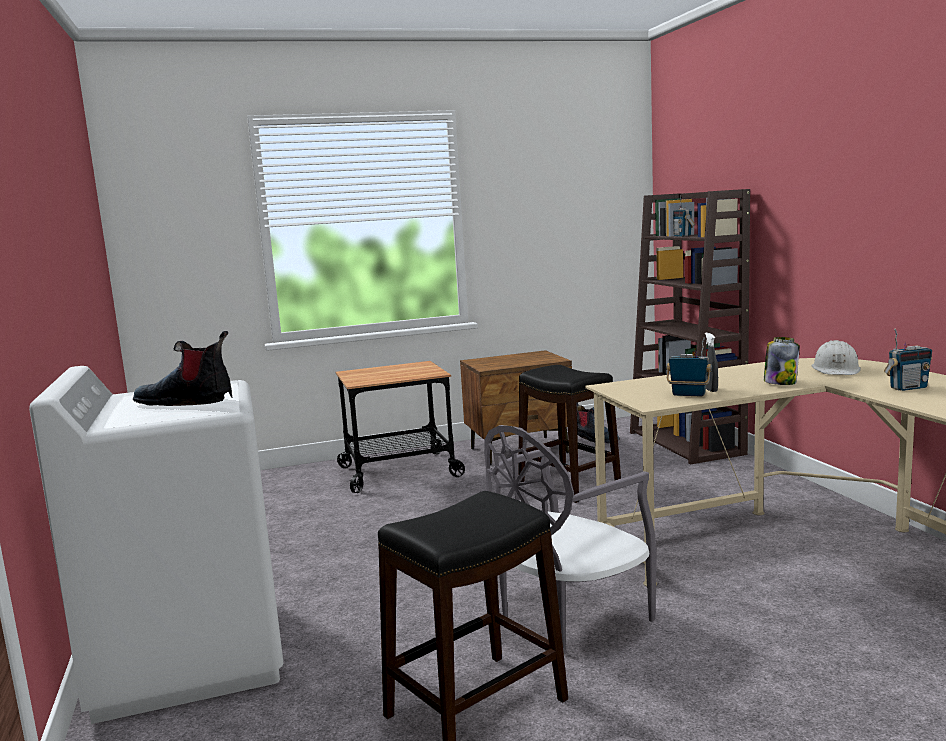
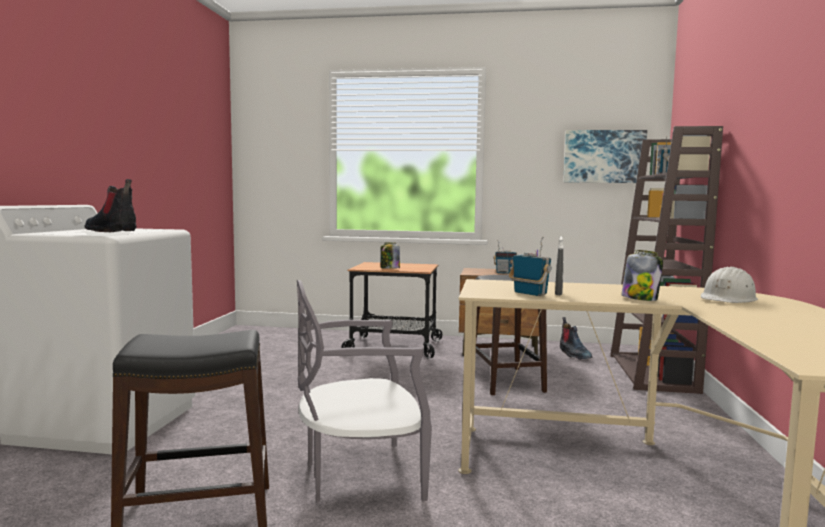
camera: 25 degrees right, 5 degrees down
(394, 377) = (389, 268): none -> jar
(591, 212) = (604, 156): none -> picture
(908, 388) = (772, 320): radio -> radio (505, 273)

